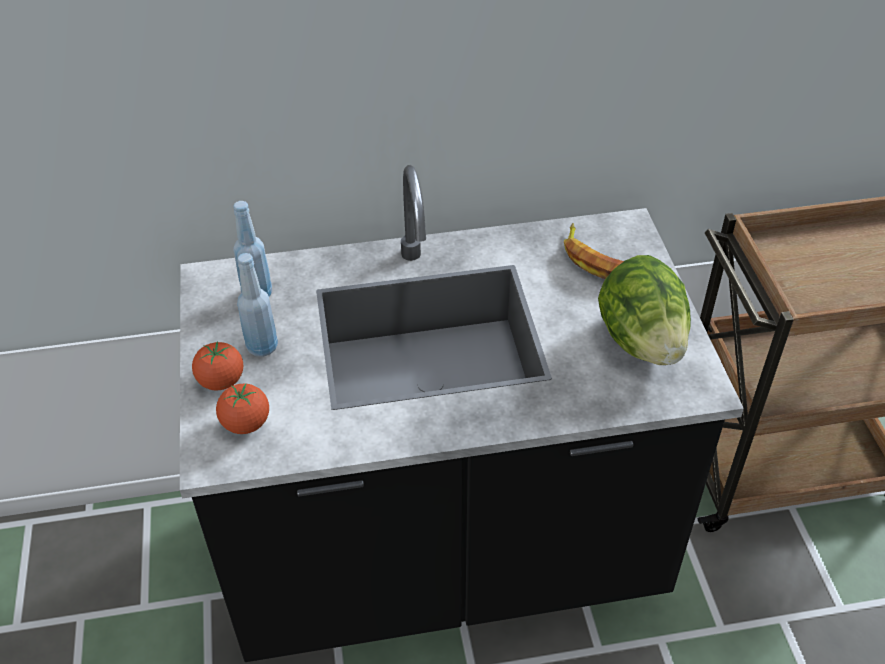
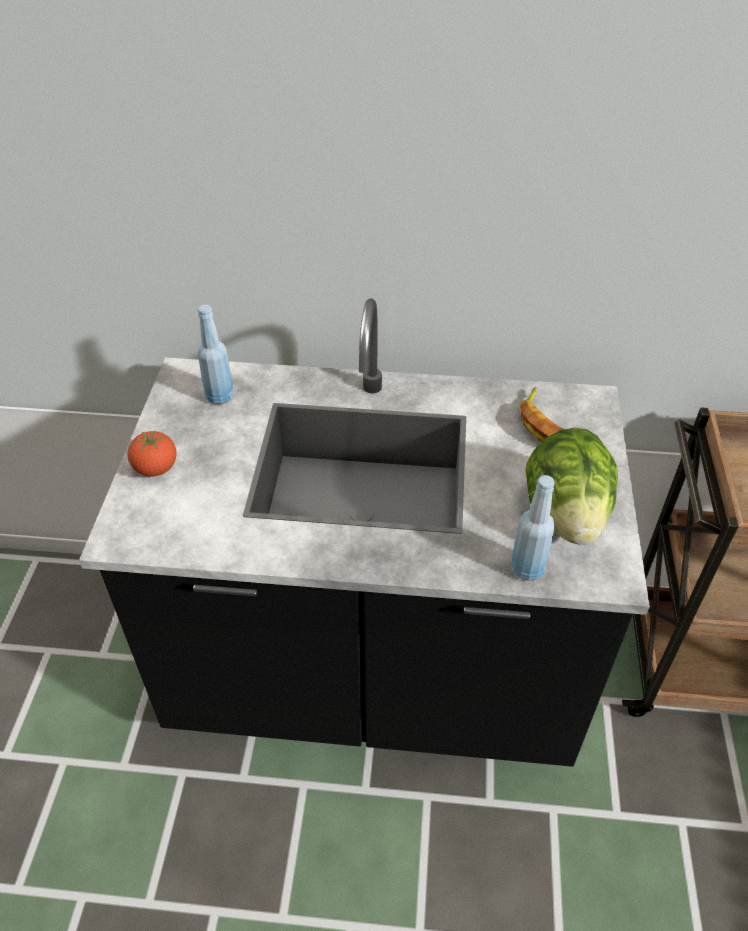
camera: 15 degrees right, 0 degrees up
(246, 423) = (161, 512): tomato -> none
(262, 347) = (204, 445): blue bottle -> blue bottle (527, 569)

